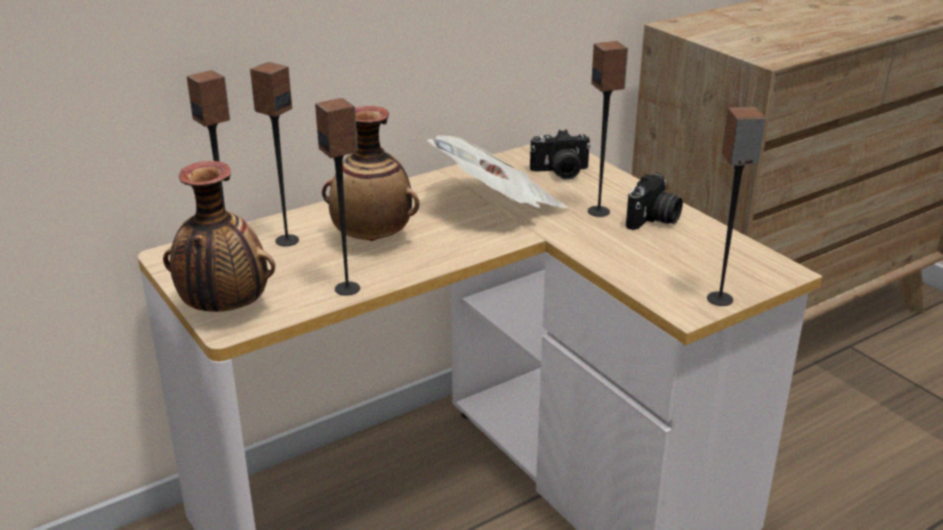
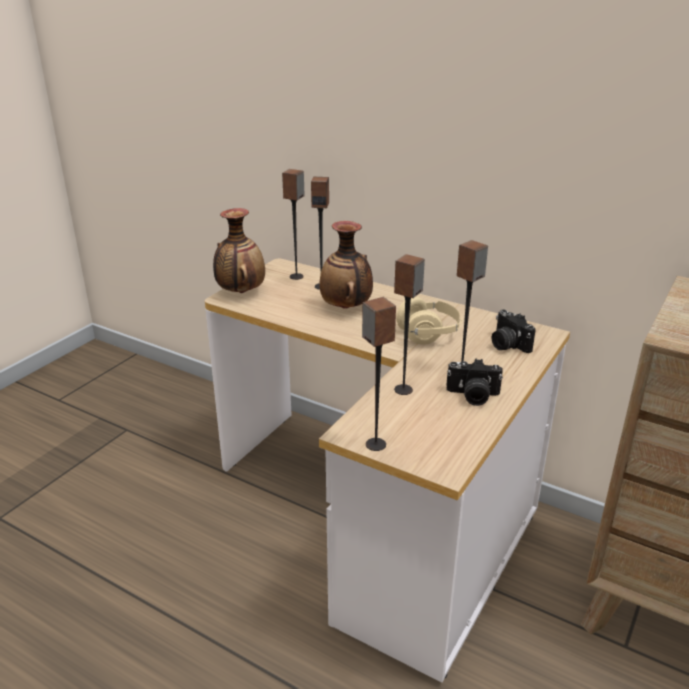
camera: 65 degrees right, 0 degrees up
(348, 289) = (284, 316): speaker -> speaker (403, 390)
(498, 206) = (429, 334): newspaper -> beige headphones

